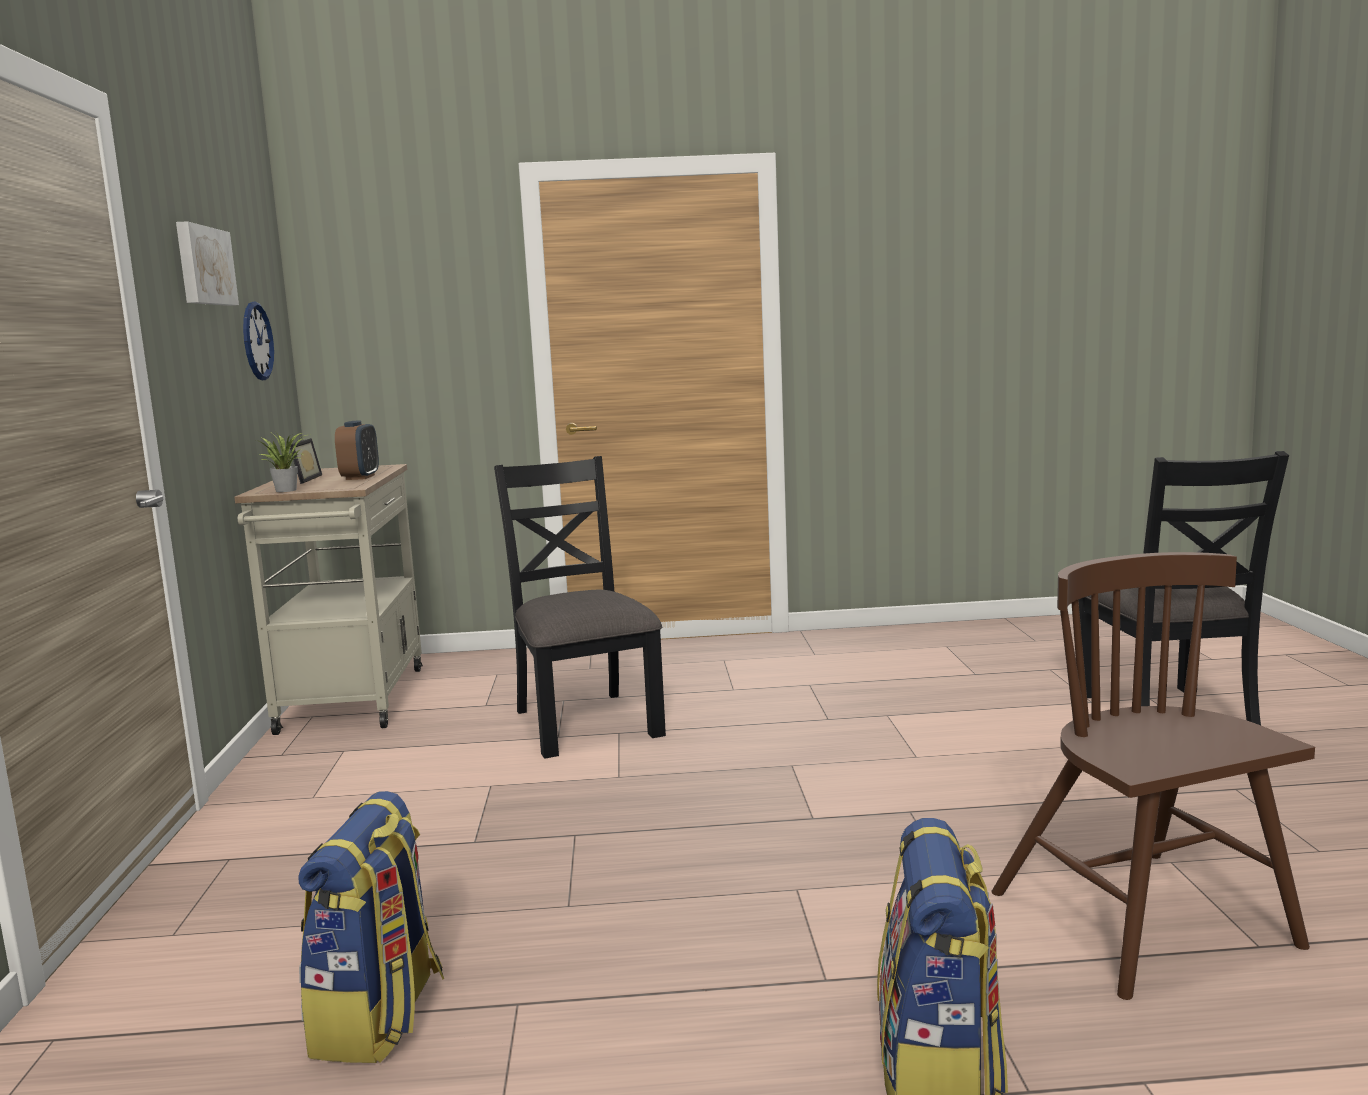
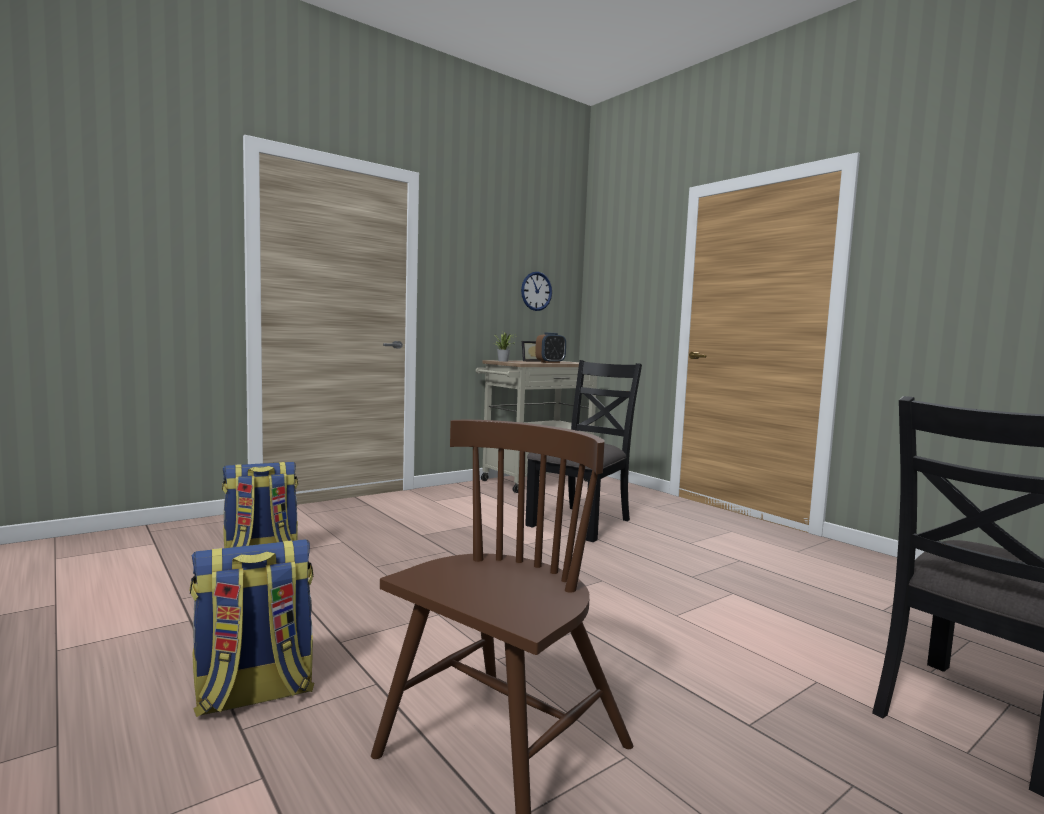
camera: 55 degrees right, 5 degrees down
(203, 266) = (488, 250): picture -> none

